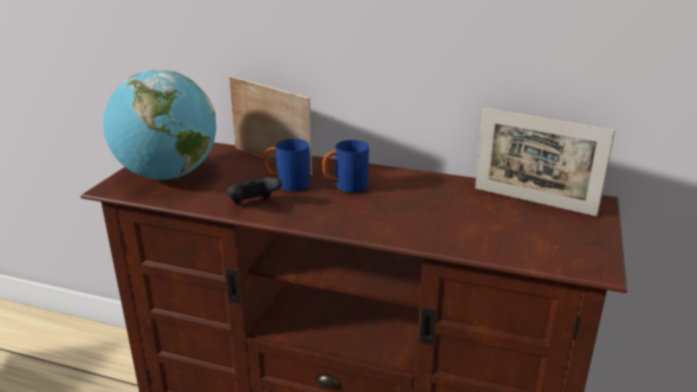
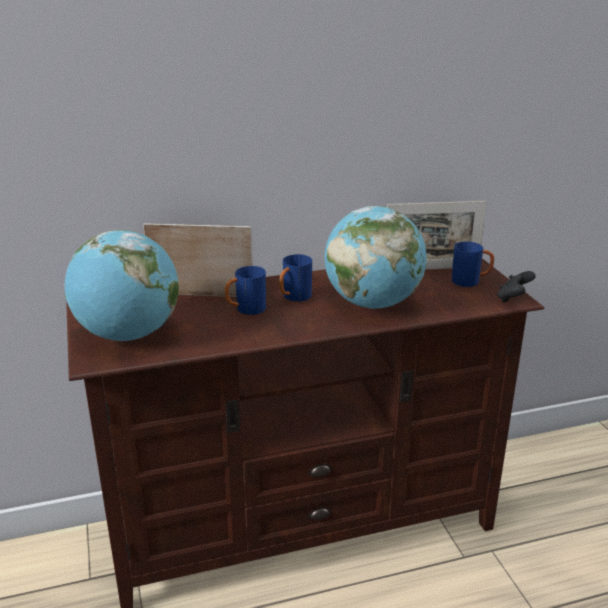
camera: 35 degrees left, 0 degrees up
(254, 205) = (244, 333): black game controller -> black game controller (513, 299)
(414, 217) = (373, 303): none -> globe
(563, 229) = (470, 281): none -> blue mug

